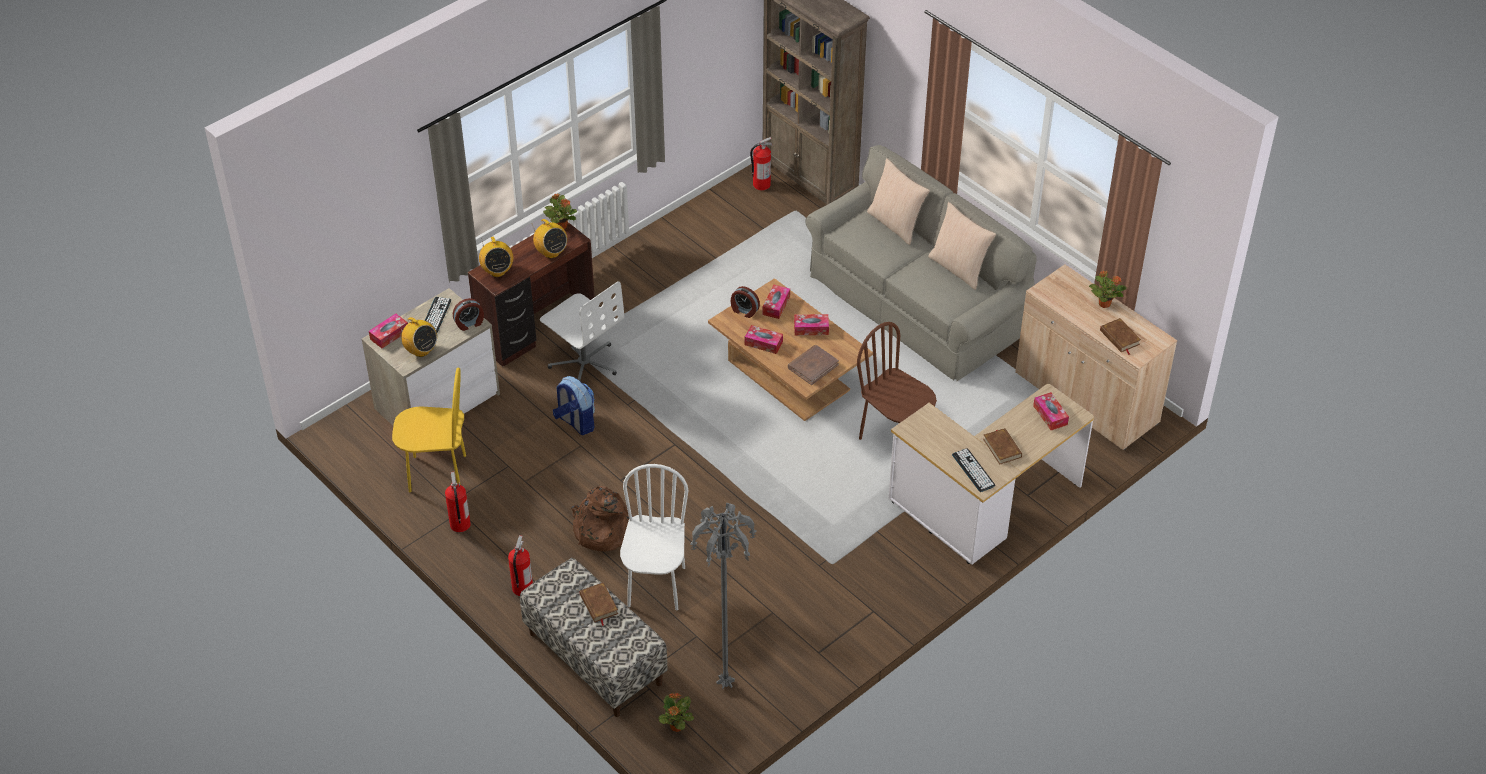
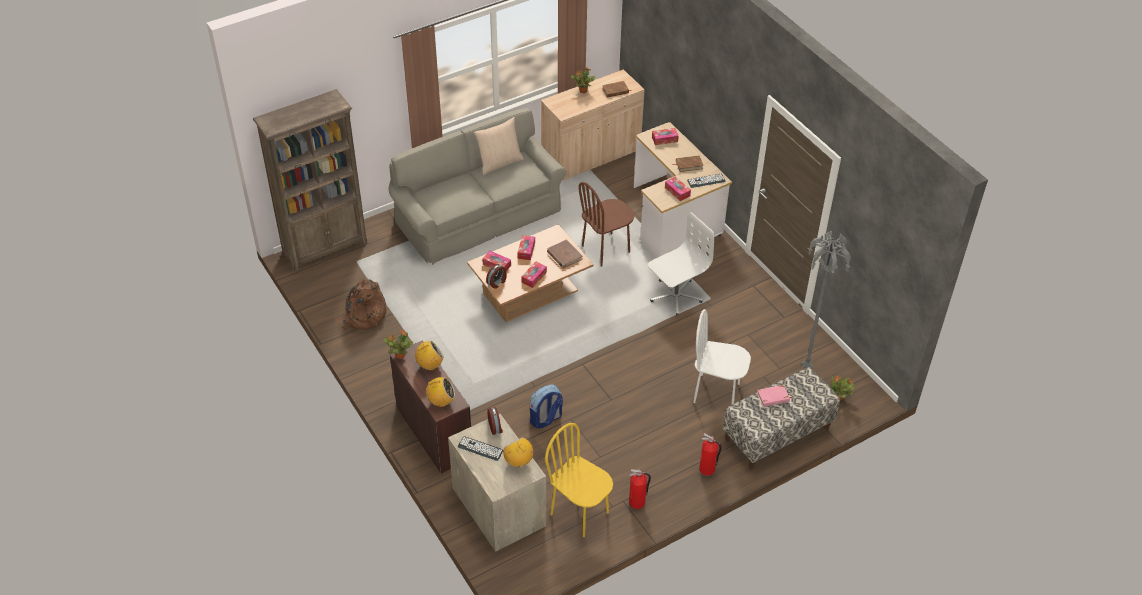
camera: 80 degrees left, 0 degrees up
(389, 335) = (494, 482): tissue box -> tissue box (677, 192)
(421, 350) = (518, 462): radio -> radio turned 90 degrees counterclockwise
(437, 474) = (580, 513): yellow chair -> yellow chair turned 60 degrees counterclockwise
(584, 363) = (483, 407): white office chair -> white office chair (675, 296)
(598, 605) = (773, 397): brown book -> pink book
(600, 530) = (658, 417): brown backpack -> brown backpack (363, 316)
(761, 184) = (318, 276): fire extinguisher -> none
(896, 224) = (443, 184): beige pillow -> none

